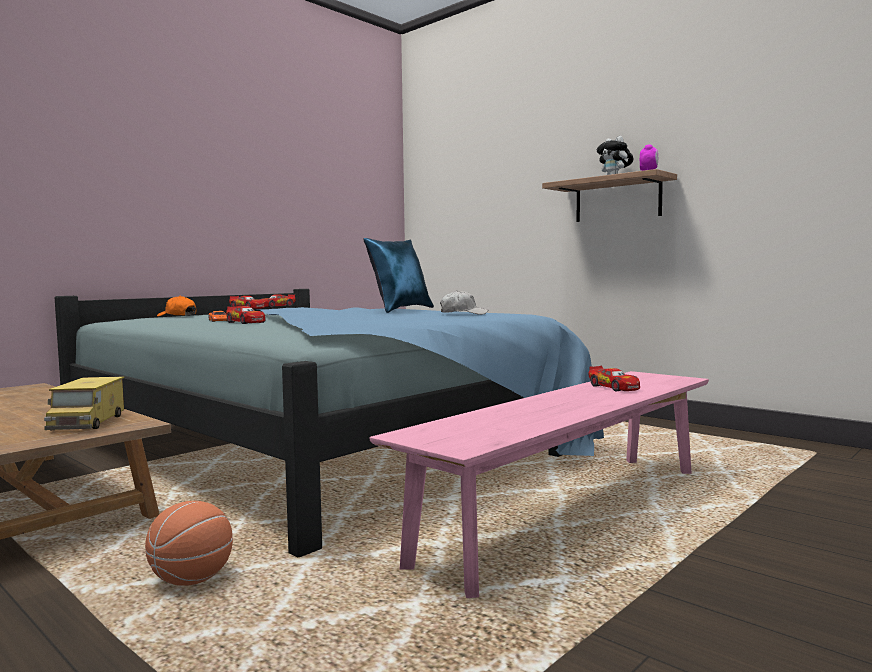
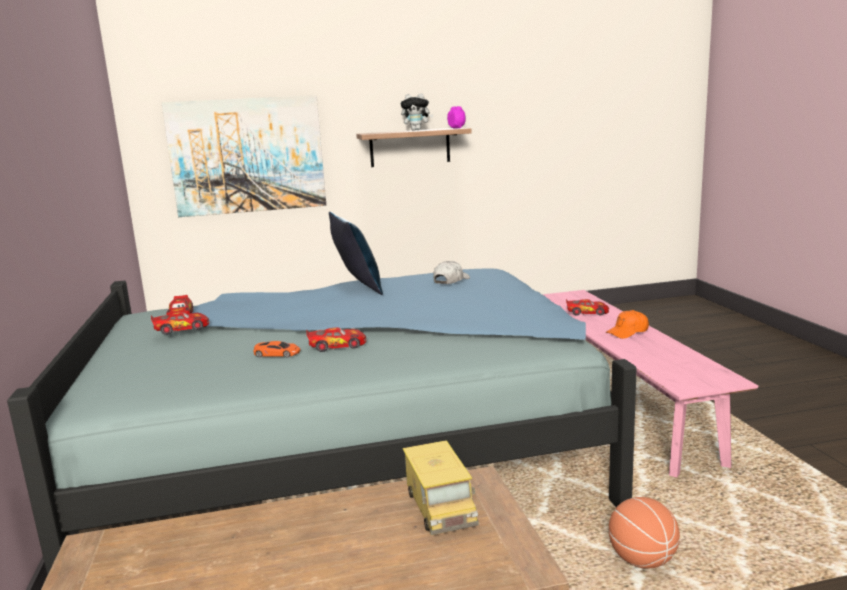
camera: 55 degrees left, 10 degrees up
(88, 422) = (440, 506): toy truck -> toy truck turned 45 degrees clockwise
(177, 316) = (131, 366): orange cap -> orange cap (627, 332)
(478, 211) = (247, 155): none -> picture

